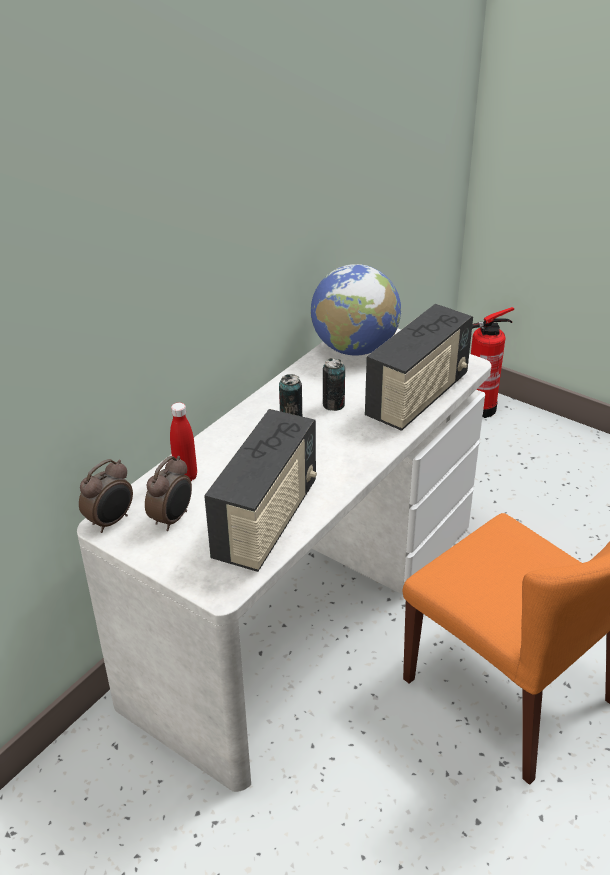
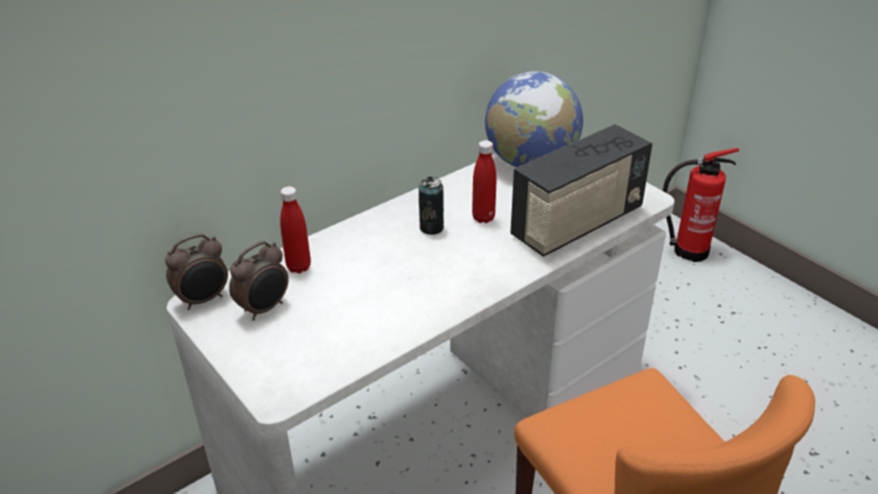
camera: 15 degrees right, 0 degrees up
(267, 522) = (358, 330): radio -> none
(333, 405) = (483, 218): can -> red bottle

